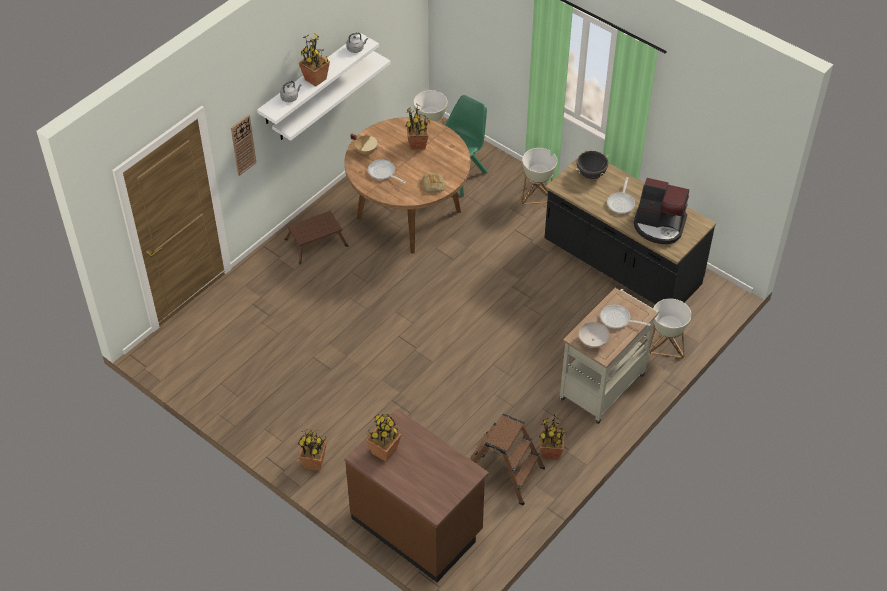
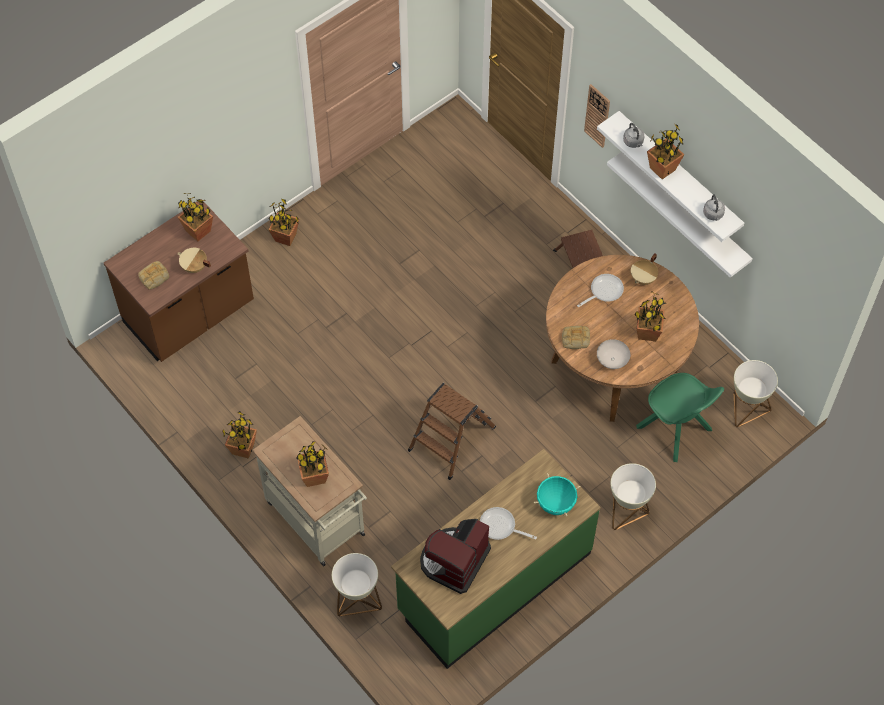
camera: 100 degrees right, 10 degrees up
(427, 446) = (194, 267): none -> beige cooking pot
(445, 477) = (154, 277): none -> bread
(502, 472) = (230, 399): brown step ladder -> brown step ladder (452, 438)
(591, 174) = (555, 503): black cooking pot -> turquoise cooking pot
(592, 341) = (289, 444): white bowl -> white bowl (612, 359)
(618, 319) = (314, 476): frying pan -> potted plant
(621, 265) = (493, 581): black counter -> green counter

